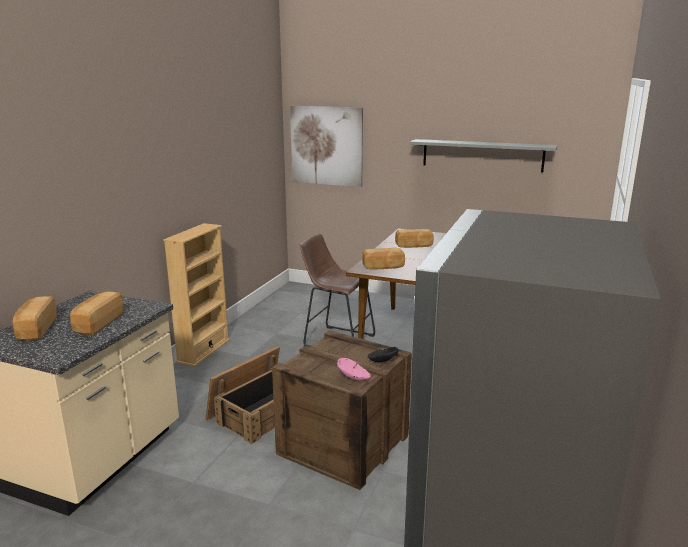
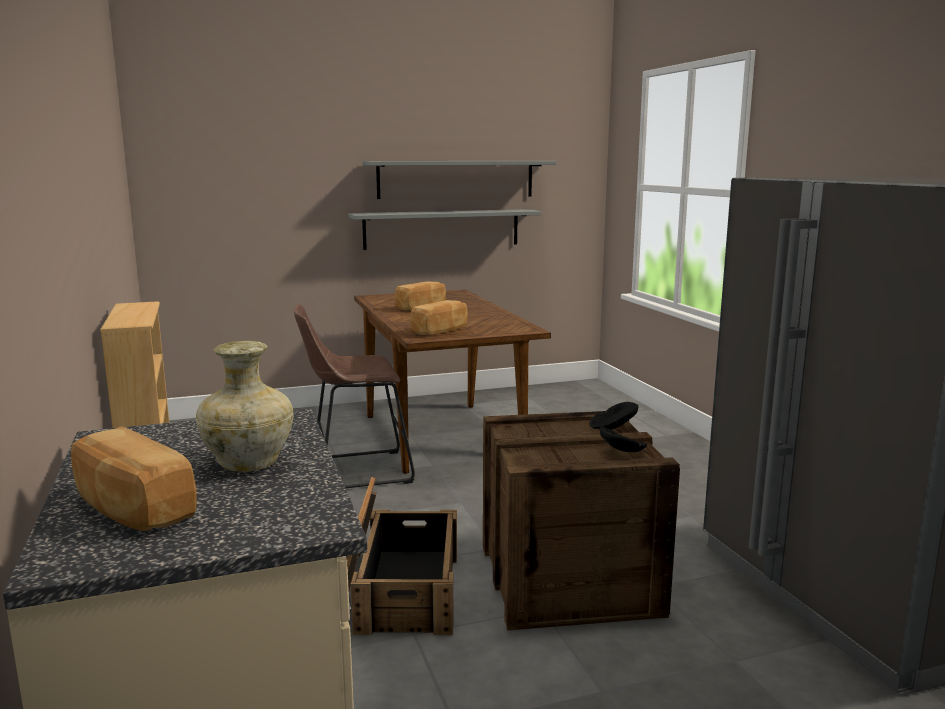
camera: 40 degrees left, 5 degrees down
(98, 324) = (250, 463): bread -> beige vase
(326, 146) = (214, 179): picture -> none
(354, 378) = (624, 452): pink bowl -> black bowl
(468, 190) = (442, 229): none -> grey shelf

